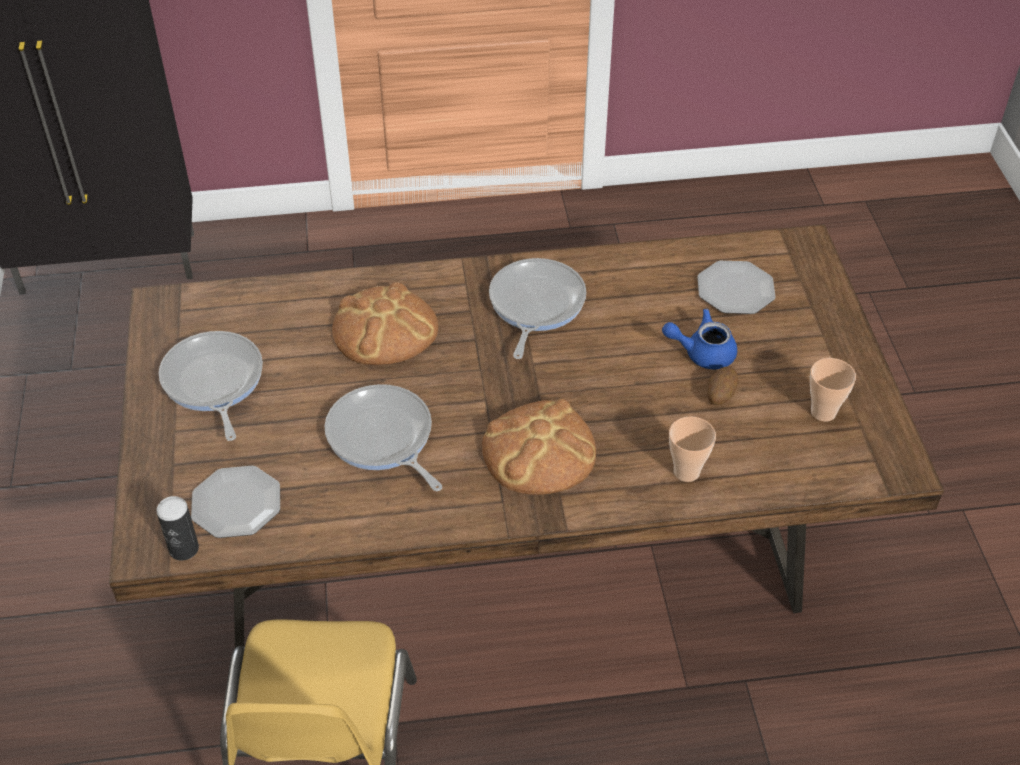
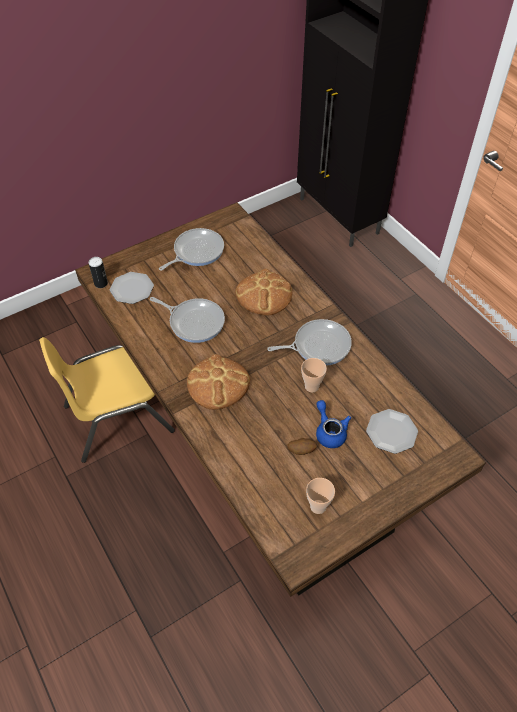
camera: 65 degrees right, 5 degrees up
(382, 438) = (194, 322): frying pan -> frying pan turned 90 degrees clockwise
(686, 472) = (237, 452): cup -> cup (311, 386)

